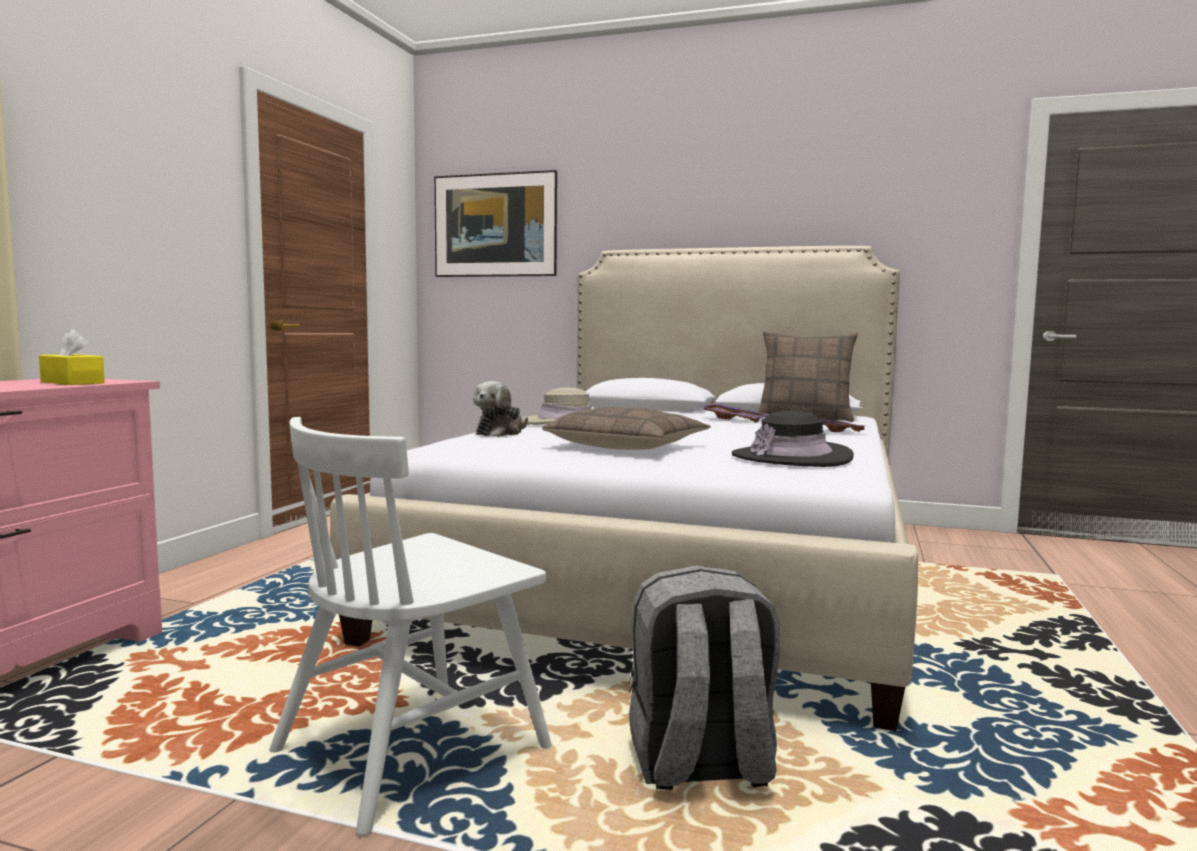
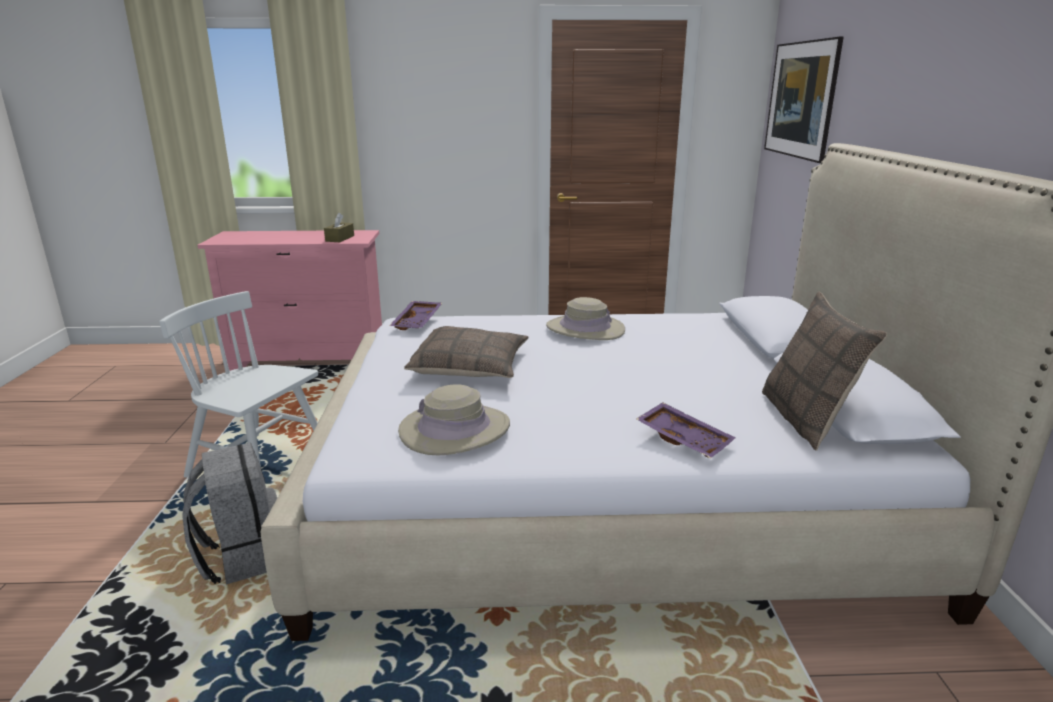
camera: 70 degrees right, 15 degrees up
(72, 382) = (340, 238): yellow tissue box -> brown tissue box
(501, 433) = (503, 322): plush toy -> none
(734, 419) = (727, 384): purple tray -> purple tray (418, 322)
(791, 457) = (454, 430): black hat -> beige hat

